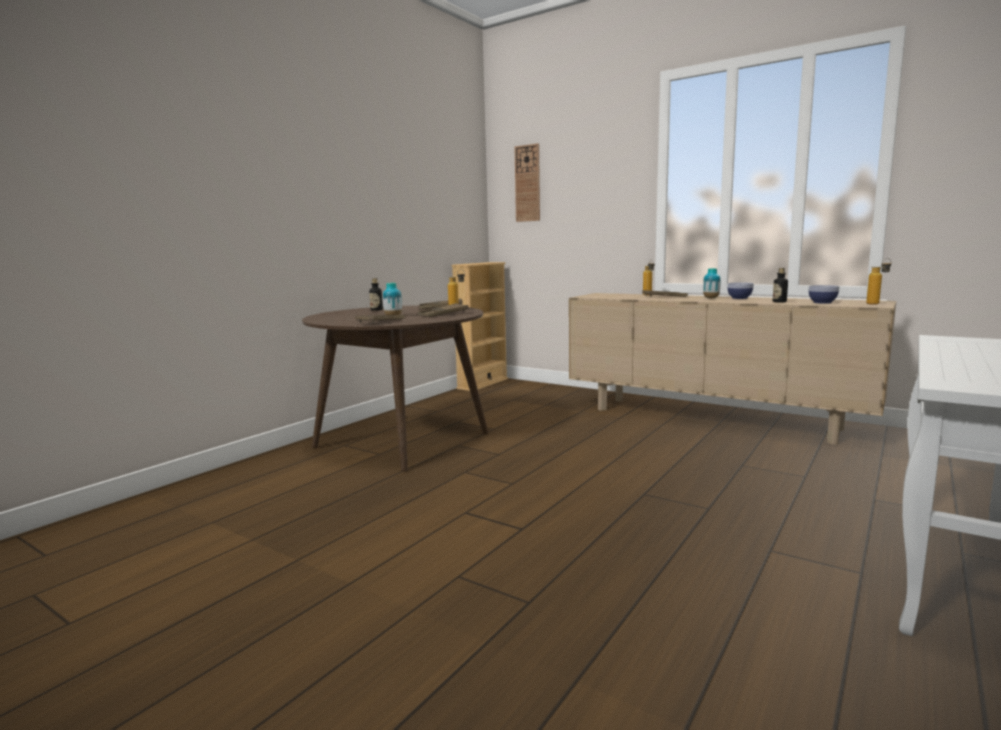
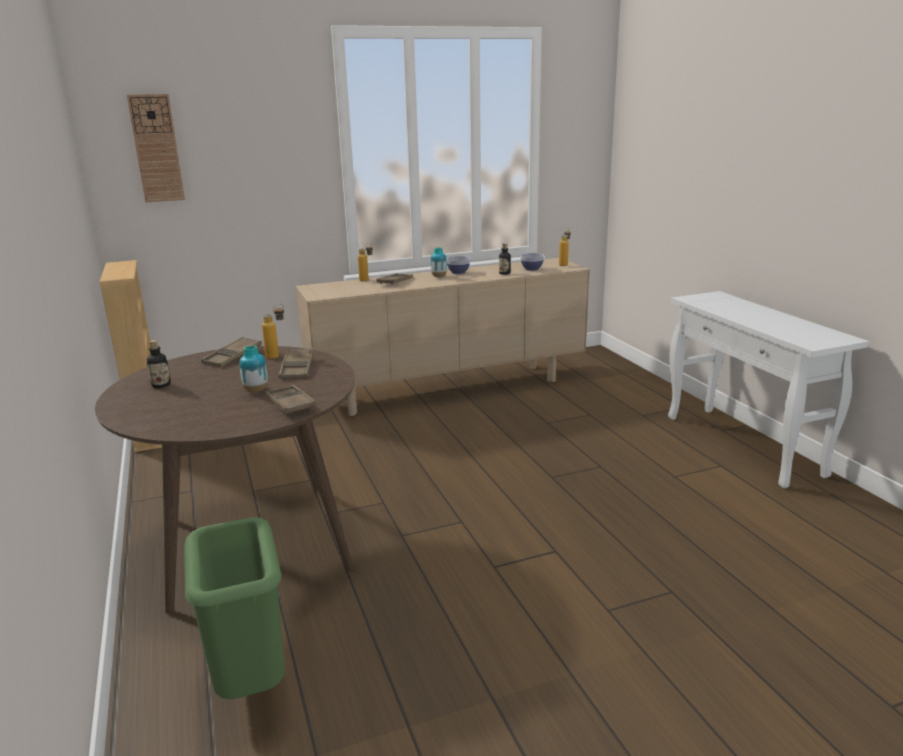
camera: 55 degrees left, 10 degrees up
(265, 485) = (249, 683): none -> green trash can

